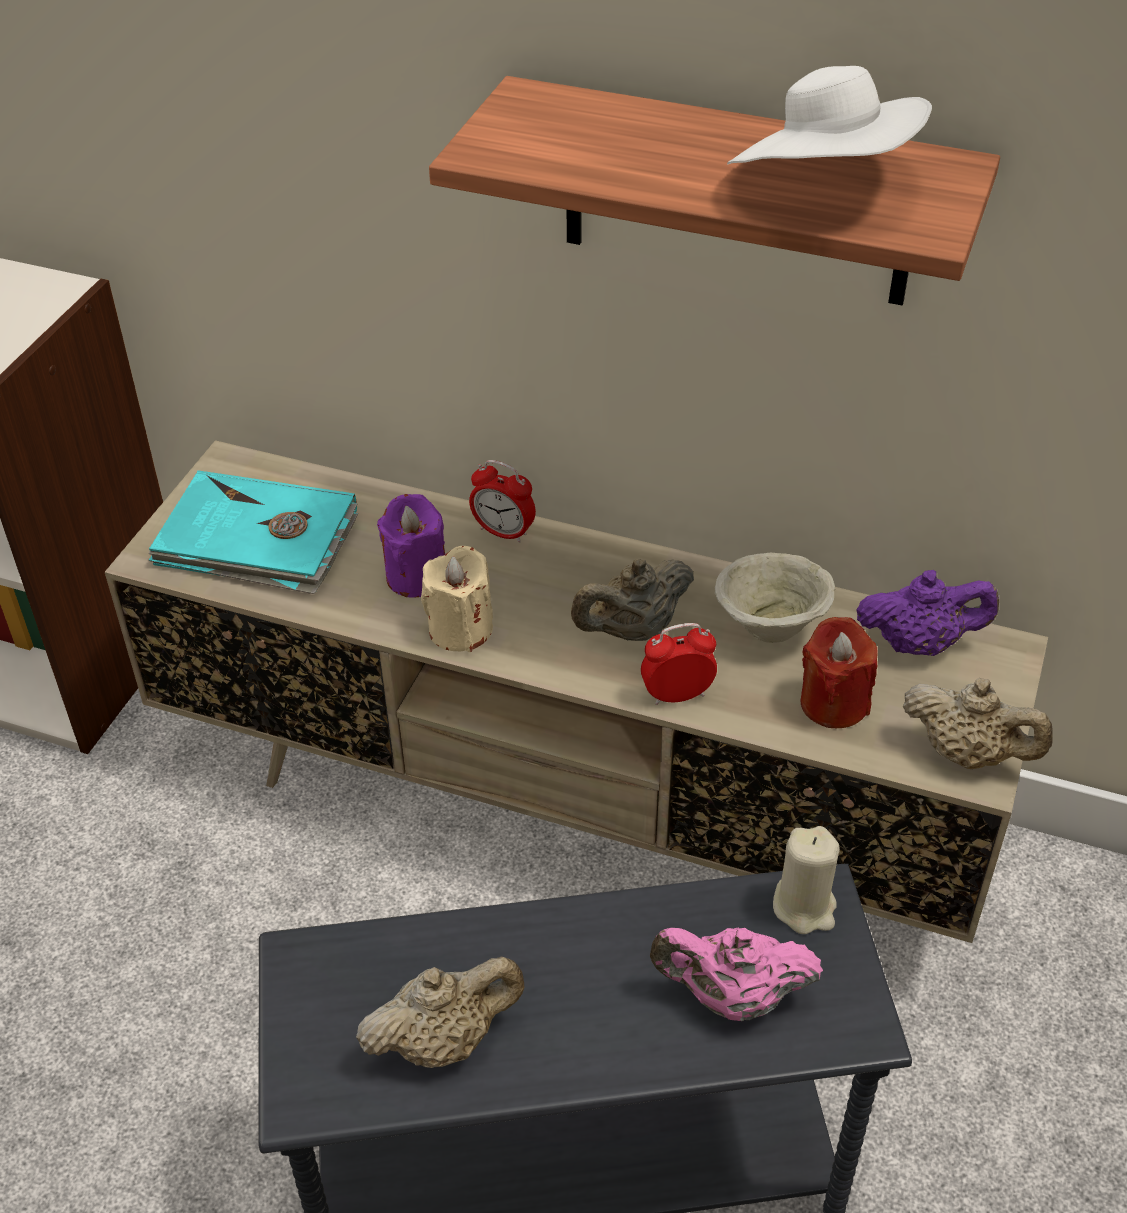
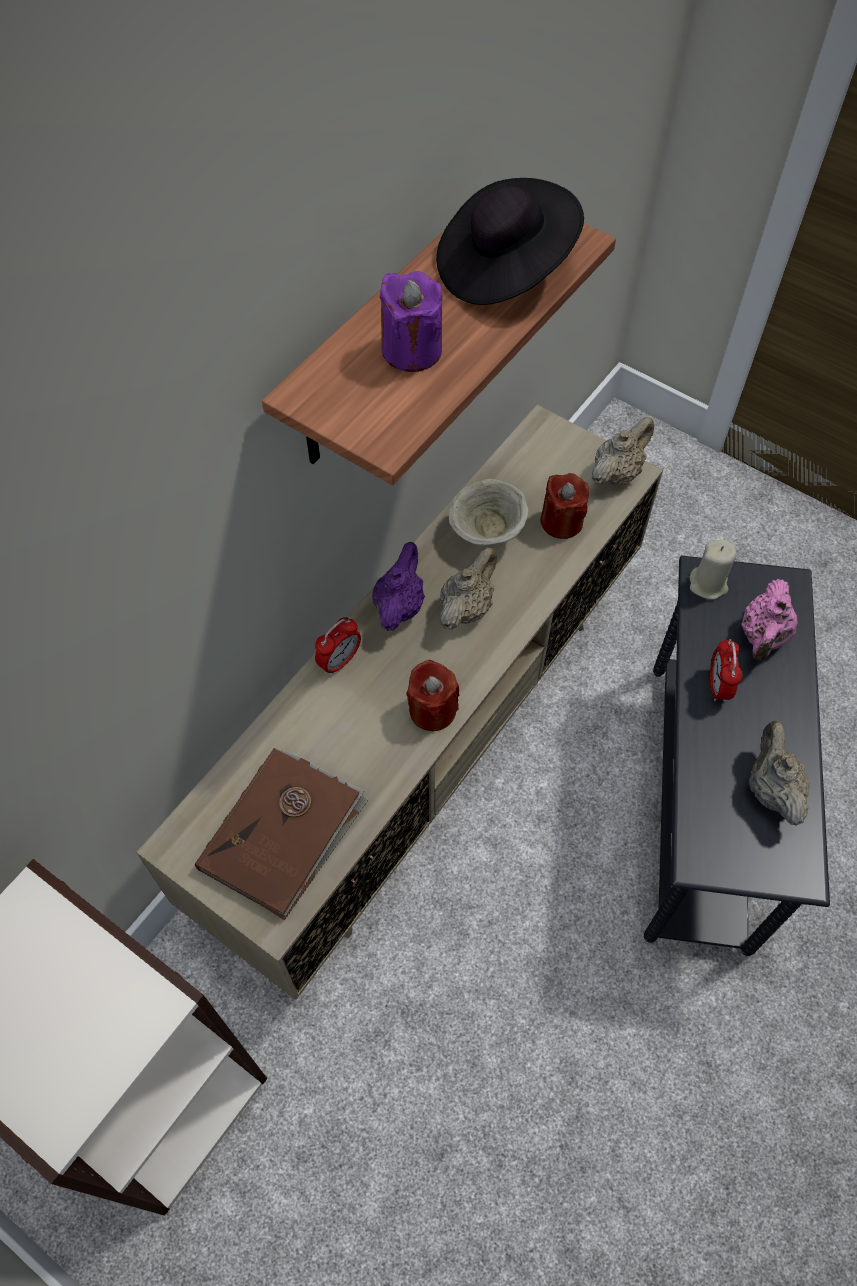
camera: 75 degrees left, 15 degrees up
(257, 540) = (284, 834): turquoise book -> brown book
(416, 576) = (367, 727): purple candle -> purple candle (411, 350)
(460, 629) = (432, 710): beige candle -> red candle
(633, 630) = (466, 608): beige teapot -> beige teapot turned 135 degrees counterclockwise
(677, 695) = (532, 599): alarm clock -> alarm clock (717, 686)
(825, 184) = (504, 269): white hat -> black hat
(919, 644) = (525, 464): purple teapot -> purple teapot (399, 606)

